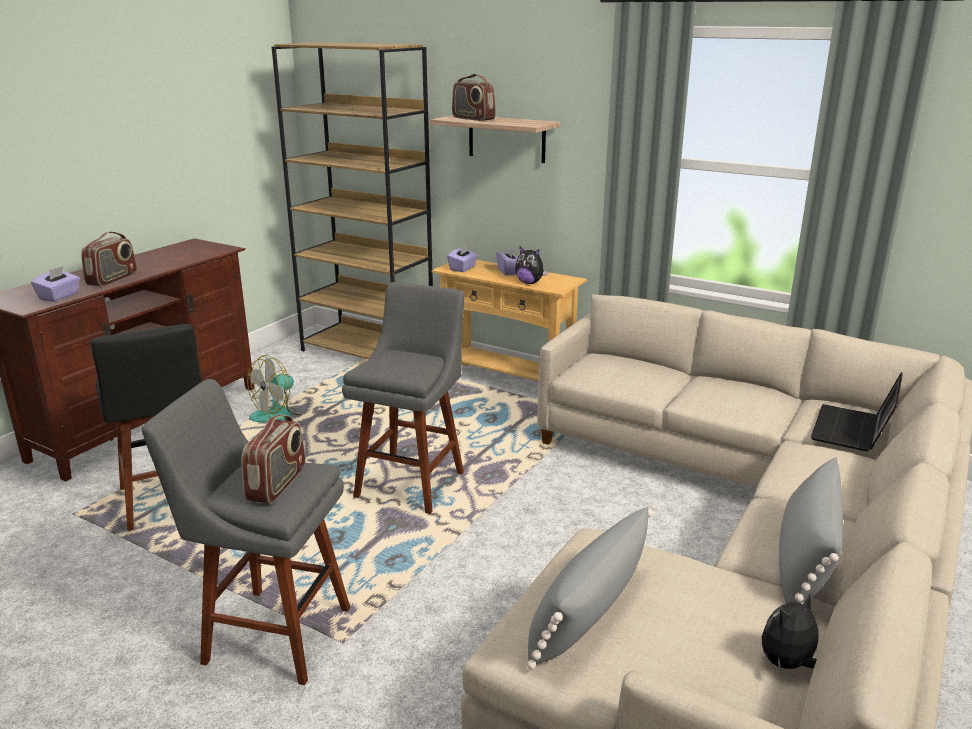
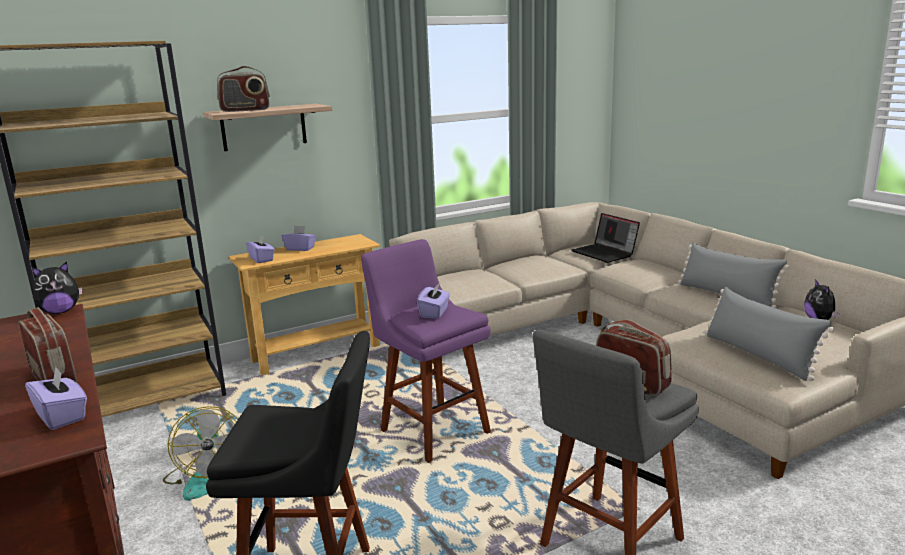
camera: 60 degrees left, 5 degrees down
(399, 363) = (434, 313): none -> purple tissue box
(413, 482) = (431, 429): grey stool -> purple stool
(530, 283) = (339, 247): plush toy -> plush toy (60, 311)

